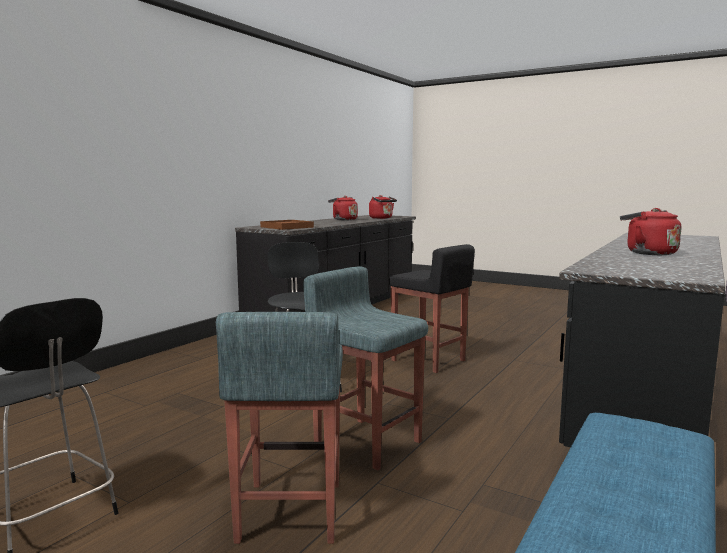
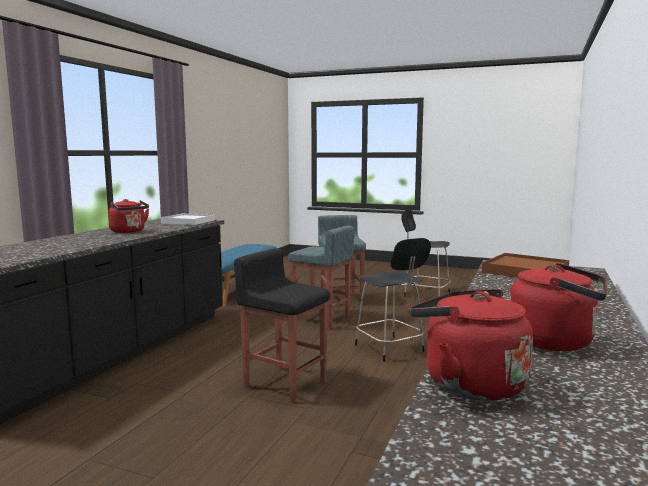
camera: 170 degrees right, 0 degrees up
(619, 268) = (188, 221): none -> white tray

